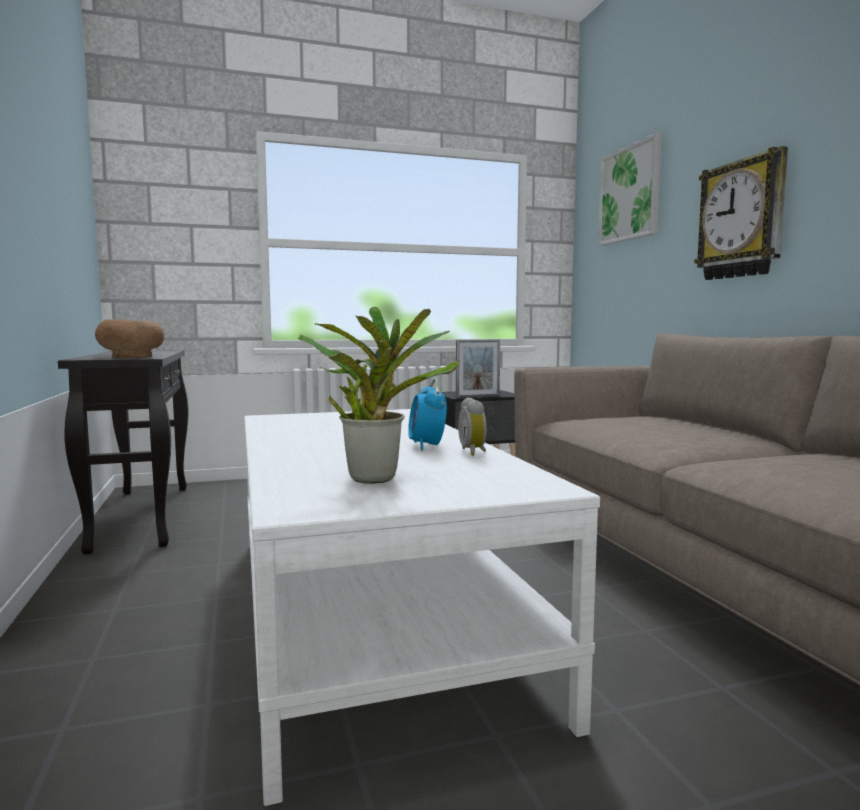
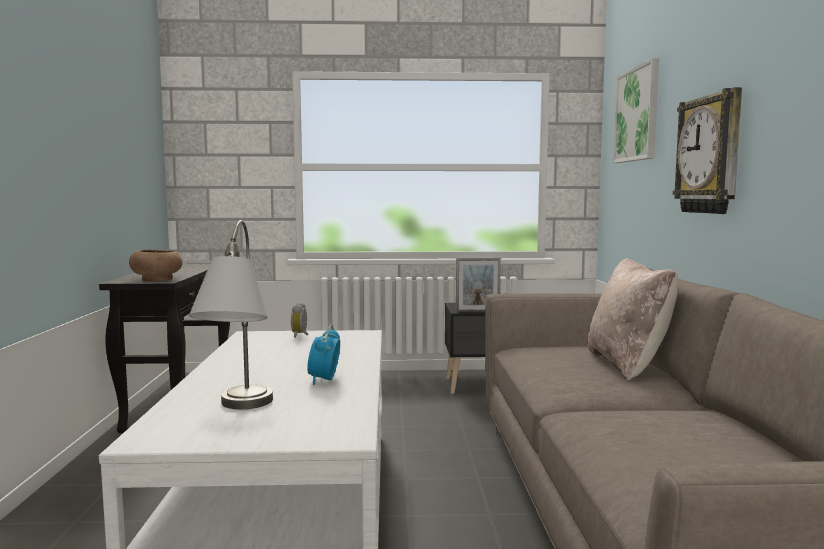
camera: 15 degrees right, 0 degrees up
(374, 477) = (237, 413): potted plant -> grey table lamp
(474, 452) = (351, 390): alarm clock -> alarm clock (301, 335)
(691, 426) = (627, 365): none -> beige pillow

